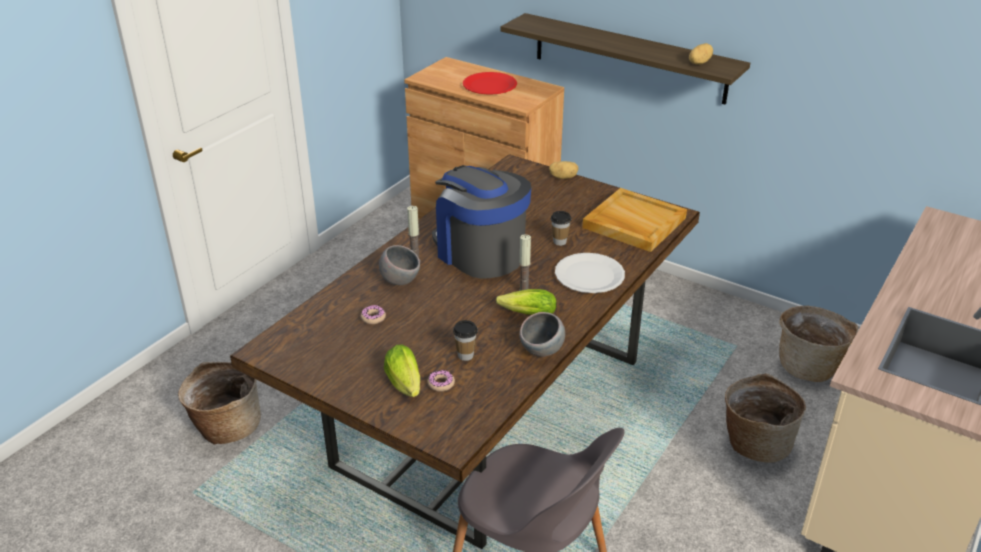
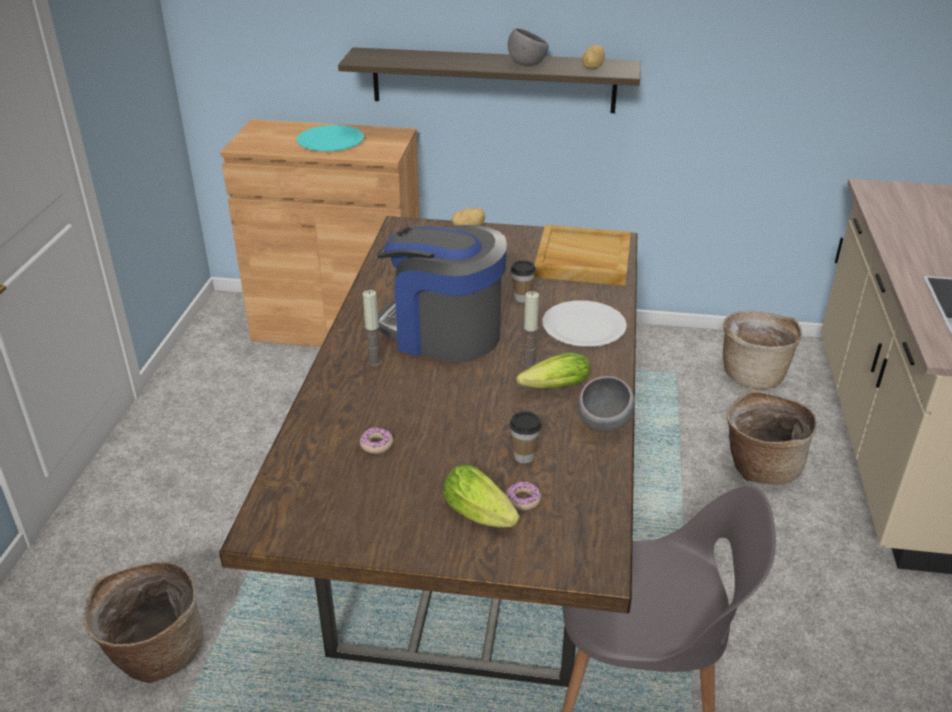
camera: 25 degrees left, 0 degrees up
(400, 280) = (374, 390): grey bowl -> grey bowl (526, 64)
(490, 85) = (330, 141): red plate -> turquoise plate

